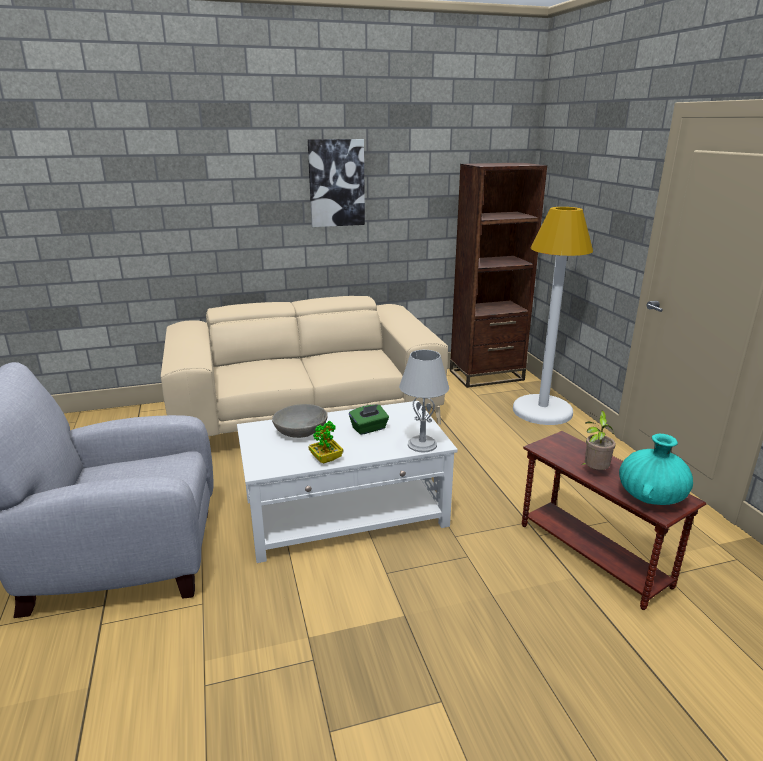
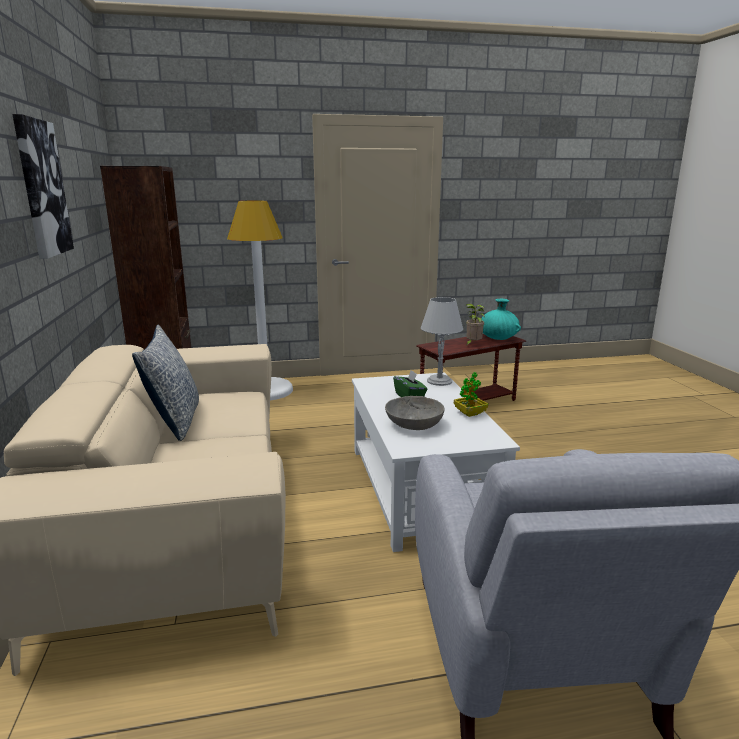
camera: 85 degrees left, 5 degrees down
(328, 355) = (175, 420): none -> pillow

